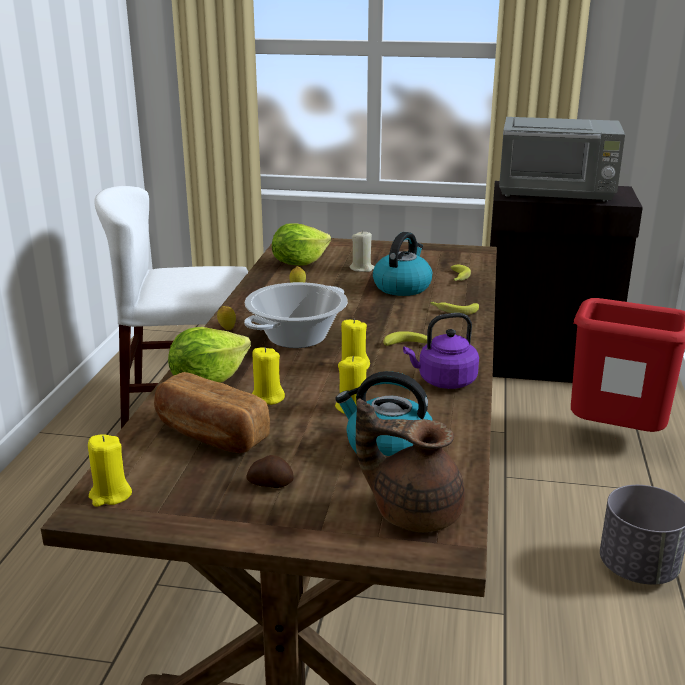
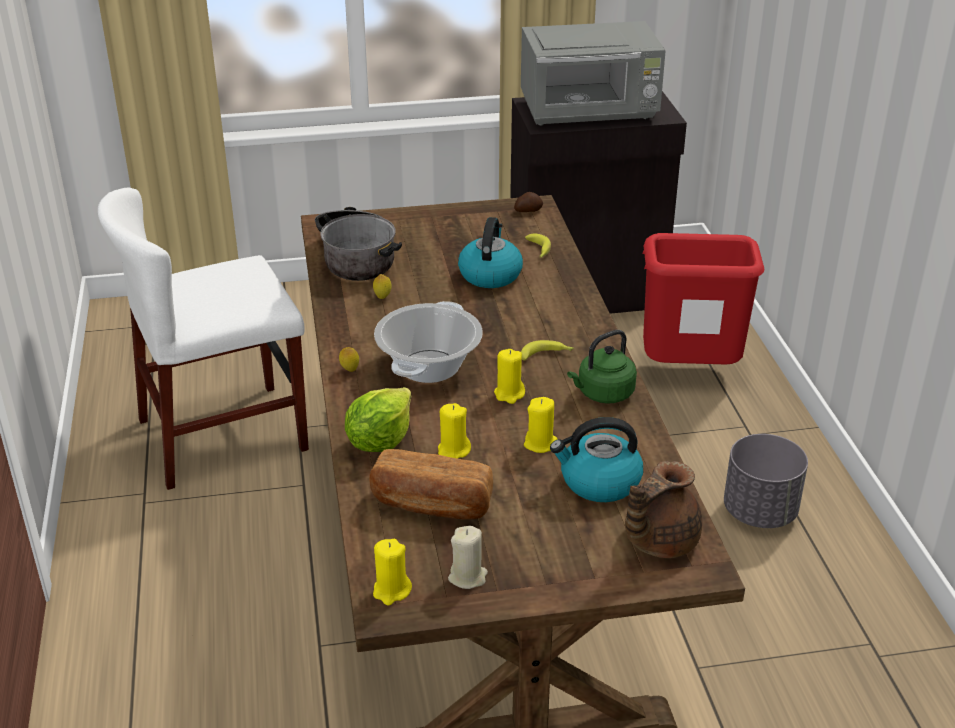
camera: 20 degrees left, 10 degrees up
(270, 483) = (523, 543): potato -> potato (528, 210)
(299, 263) = (357, 257): lettuce -> cooking pot
(362, 268) = (431, 254): beige candle -> beige candle (468, 577)
(413, 511) = (657, 541): brown teapot -> brown teapot turned 45 degrees counterclockwise
(444, 381) = (603, 394): purple kettle -> green kettle
(453, 310) = (560, 299): banana -> none

